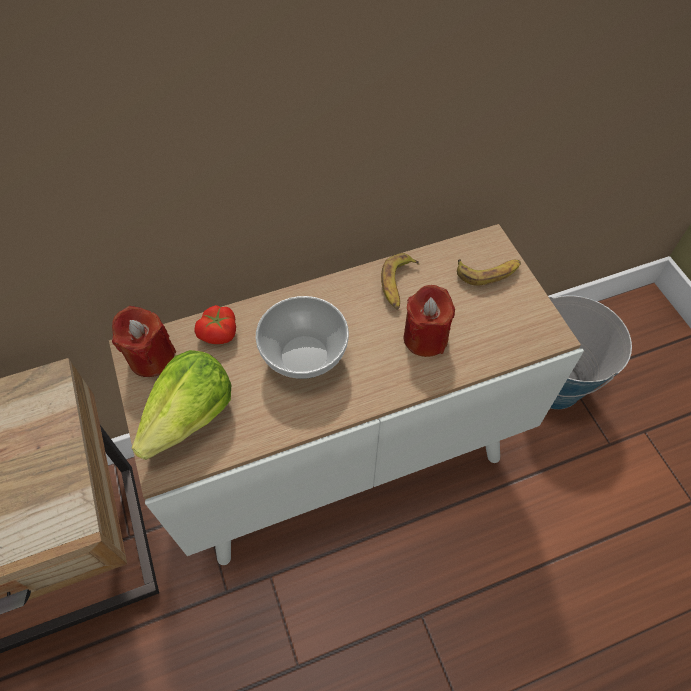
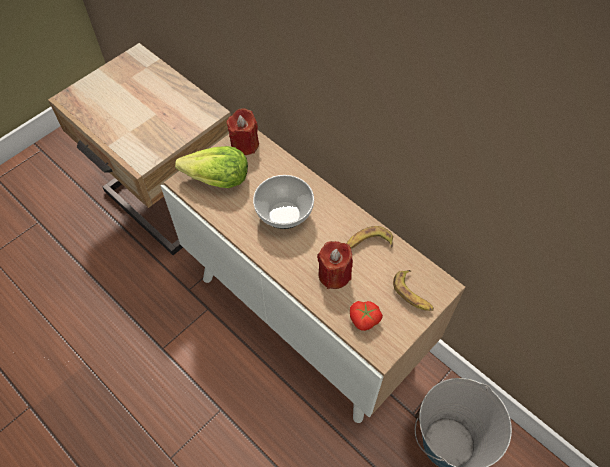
camera: 65 degrees right, 0 degrees up
(220, 333) = (277, 167): tomato -> tomato (364, 320)

